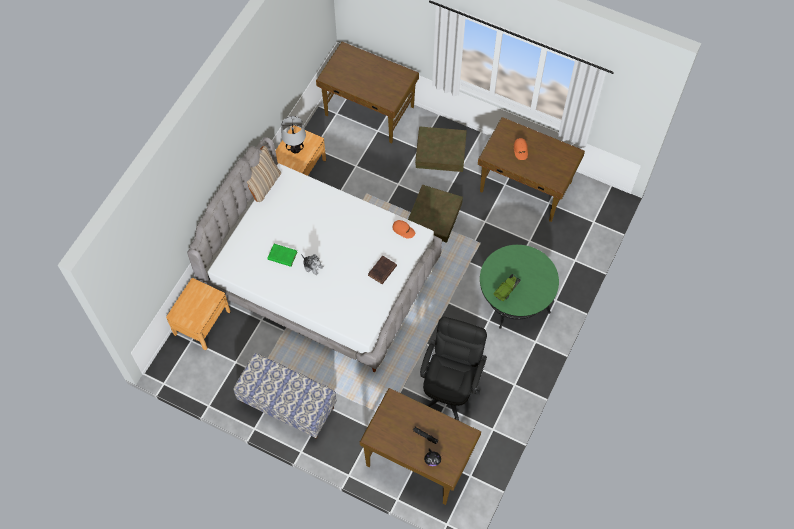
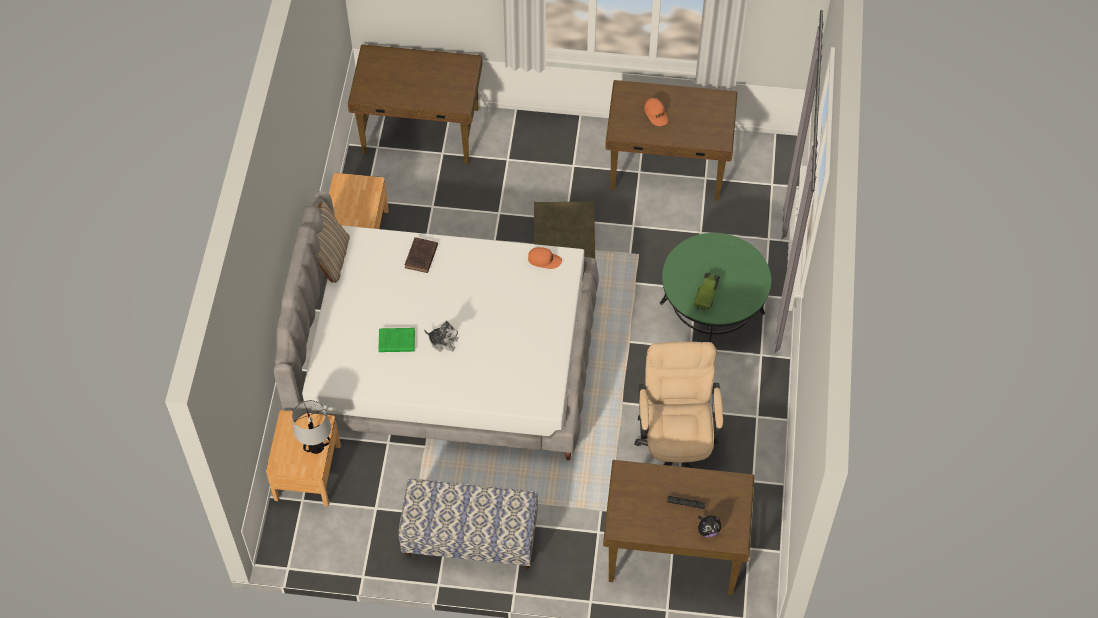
camera: 20 degrees left, 5 degrees down
(296, 149) = (352, 202): table lamp -> table lamp (316, 446)
(382, 271) = (538, 320): brown book -> brown book (421, 257)
(441, 152) = (538, 156): brown storage box -> none
(450, 387) = (676, 446): black office chair -> beige office chair

